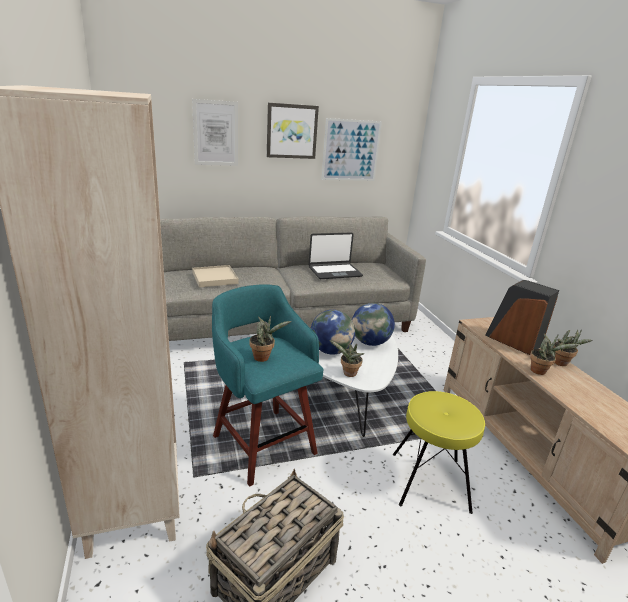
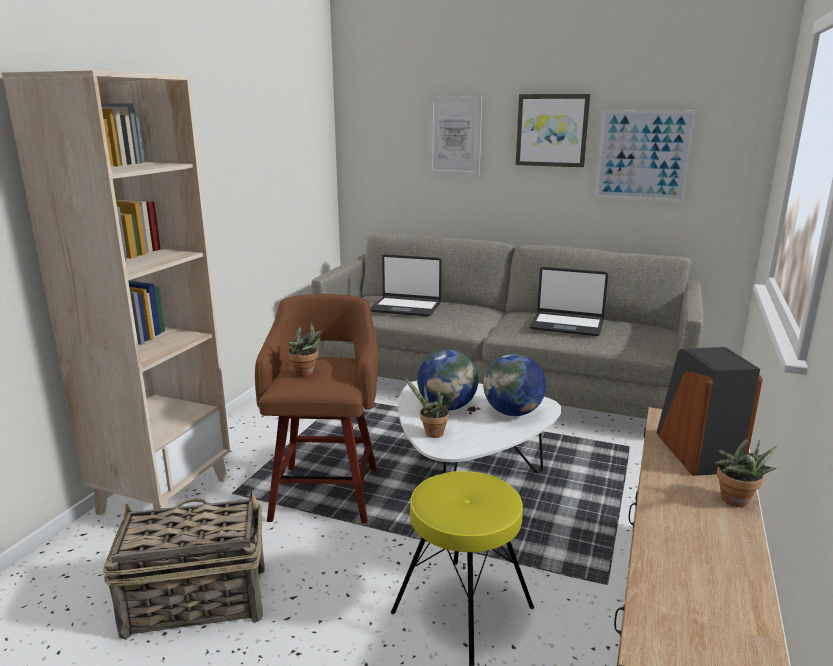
camera: 40 degrees right, 5 degrees down
(215, 278) = (406, 307): beige tray -> laptop
(262, 442) = (326, 491): turquoise stool -> brown stool
(540, 371) = (670, 497): potted plant -> none

